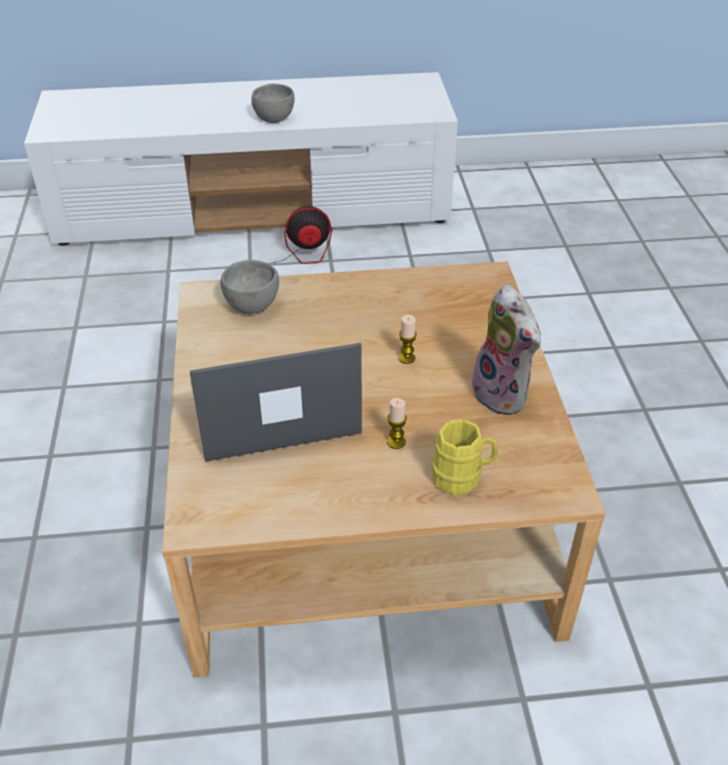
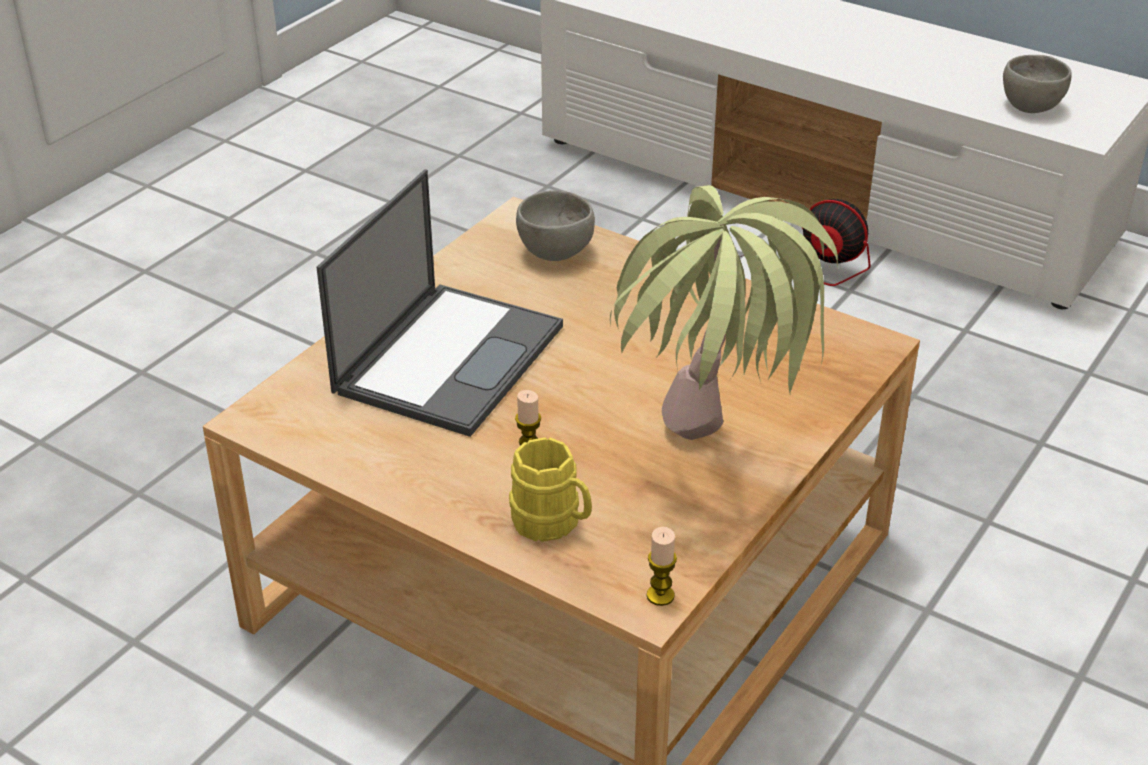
camera: 40 degrees right, 5 degrees down
(271, 407) = (450, 357): laptop -> laptop turned 90 degrees clockwise
(274, 117) = (854, 64): grey bowl -> grey bowl (1031, 105)
(406, 358) = (650, 382): candle -> candle (660, 595)
(504, 394) = (710, 473): plush toy -> potted plant

